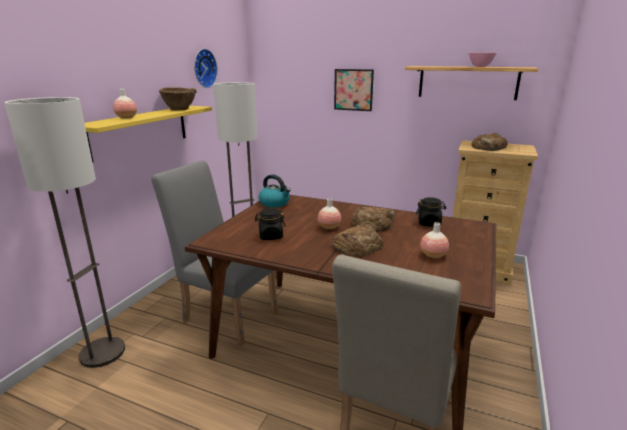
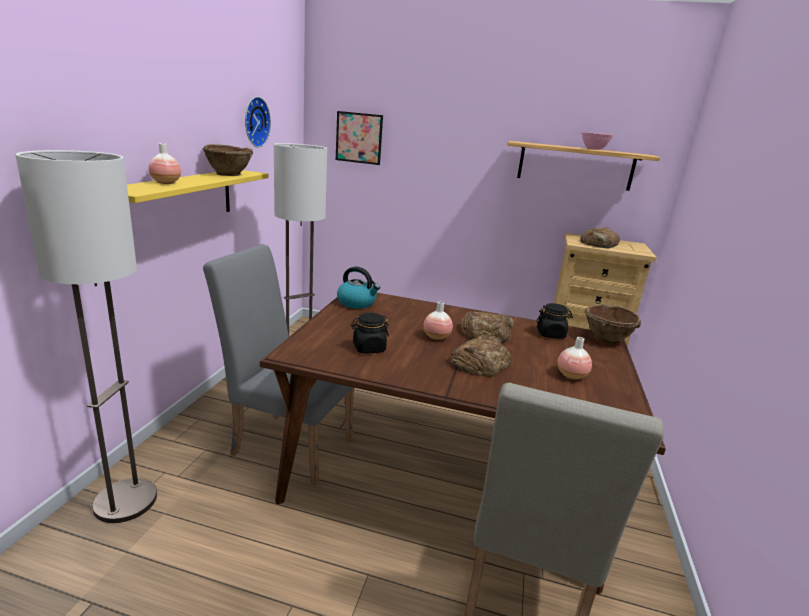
camera: 10 degrees left, 0 degrees up
(353, 90) = (438, 163): picture -> picture (359, 138)
(478, 226) = (606, 339): none -> brown bowl

